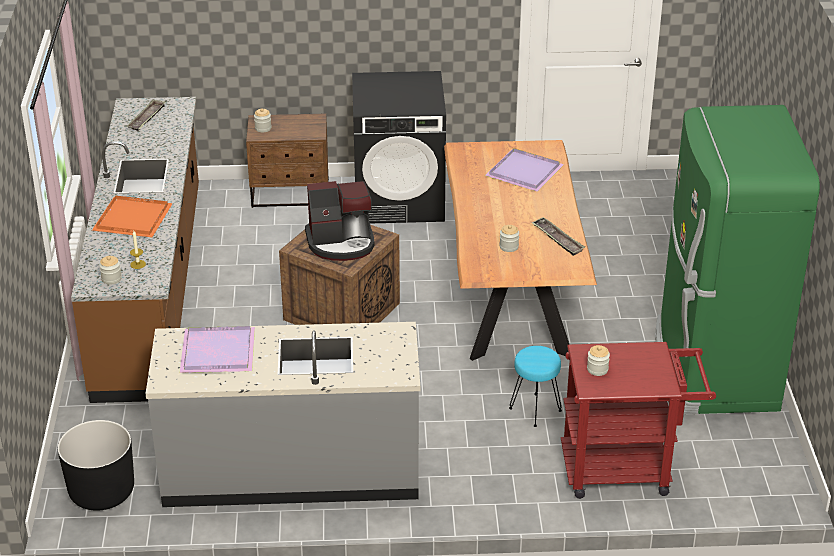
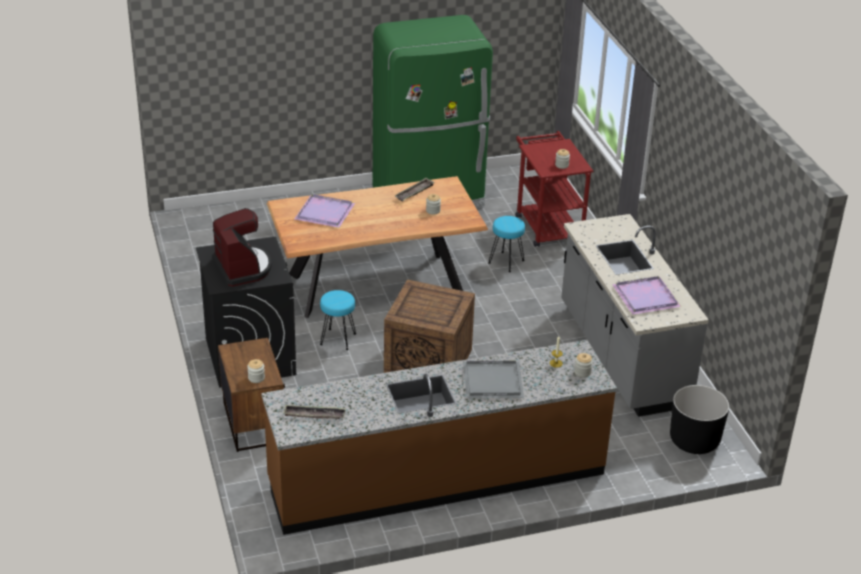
camera: 105 degrees left, 0 degrees up
(132, 218) = (491, 382): orange tray -> grey tray
(341, 243) = (431, 304): coffee machine -> coffee machine (243, 268)
(408, 256) = (338, 339): none -> turquoise stool

